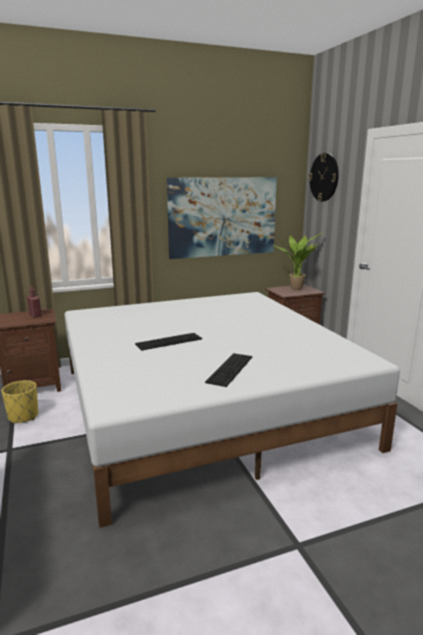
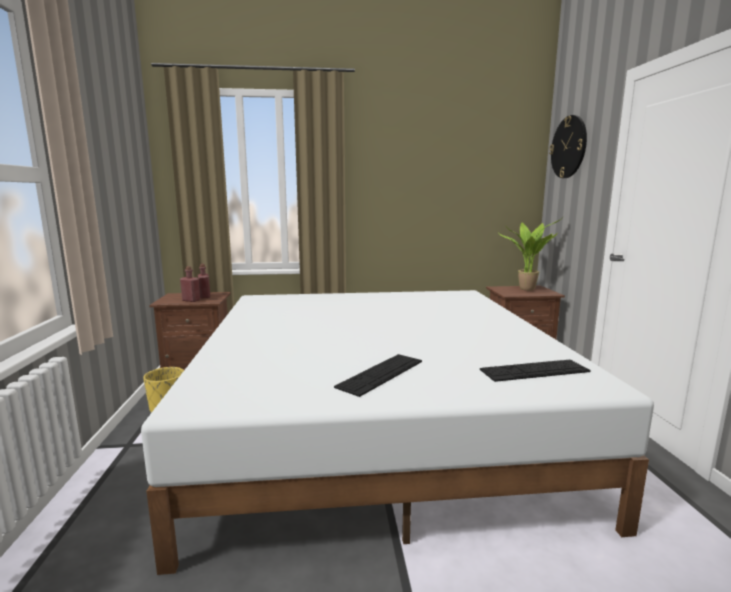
camera: 15 degrees right, 5 degrees down
(26, 320) = (191, 300): none -> red bottle
(169, 341) = (327, 334): keyboard -> keyboard (534, 370)
(222, 217) = (436, 198): picture -> none

